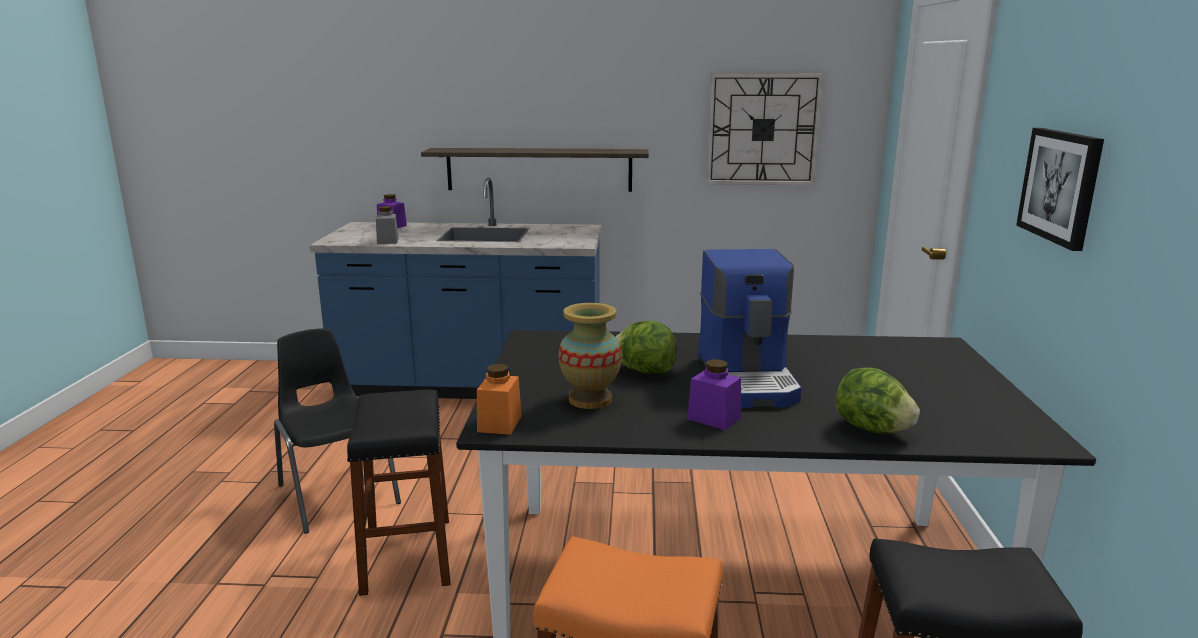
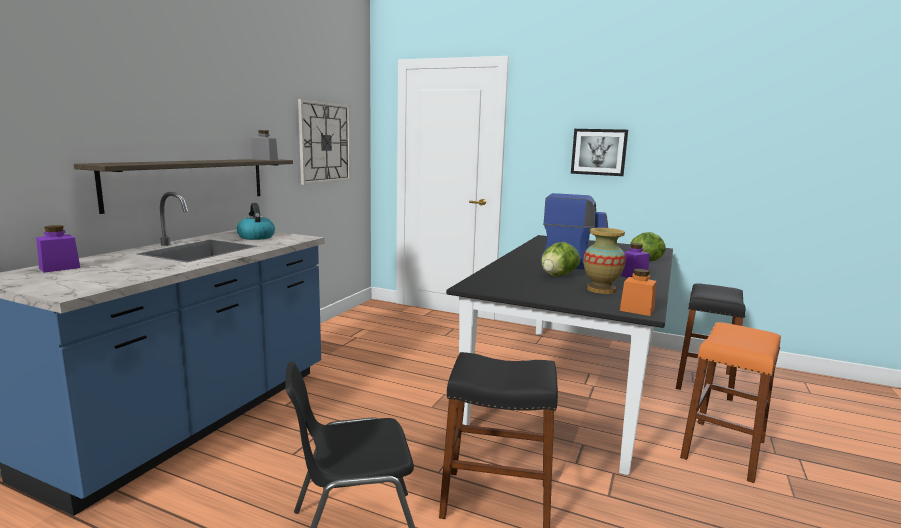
camera: 70 degrees left, 5 degrees down
(388, 241) = (140, 274): grey jar -> grey jar (264, 159)
(559, 234) = (256, 237): none -> kettle

